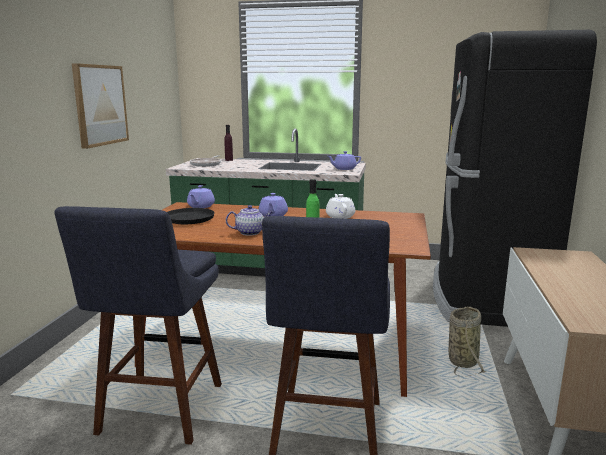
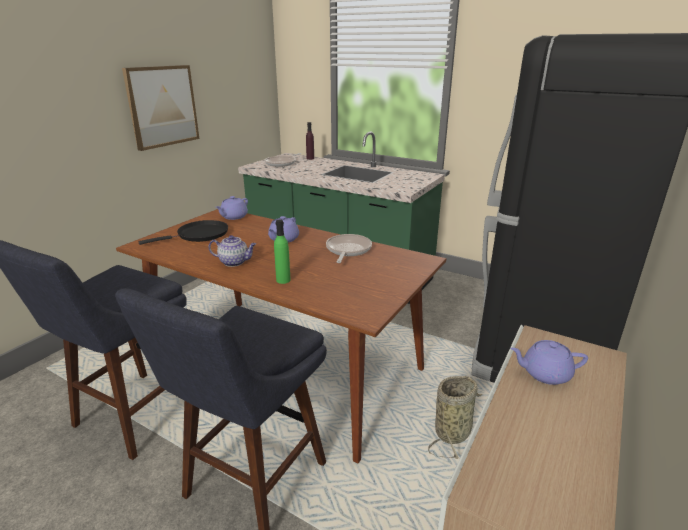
camera: 20 degrees right, 10 degrees up
(340, 216) = (347, 250): white teapot -> frying pan
(344, 169) = (407, 183): purple teapot -> purple teapot (544, 373)

